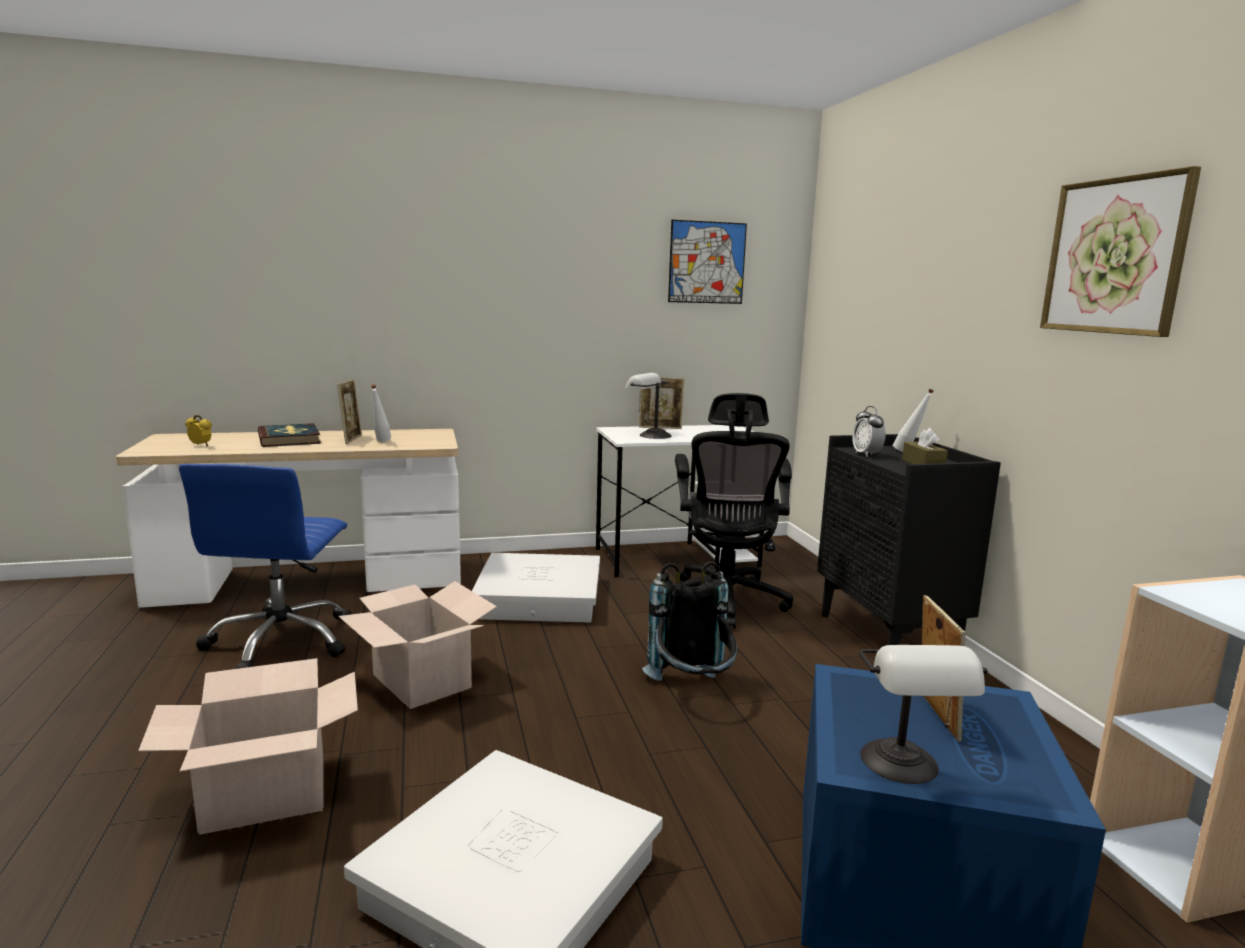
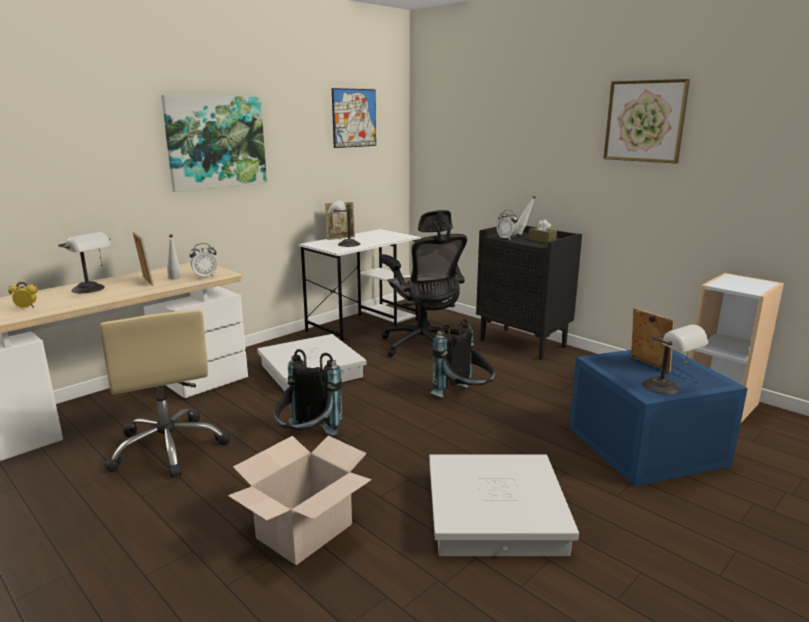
camera: 30 degrees left, 5 degrees up
(281, 642) = (169, 448): blue office chair -> beige office chair
(289, 439) = (92, 289): book -> table lamp
(415, 444) = (205, 277): none -> alarm clock
(422, 681) = (307, 439): cardboard box -> black backpack
(488, 282) = (216, 142): none -> picture

